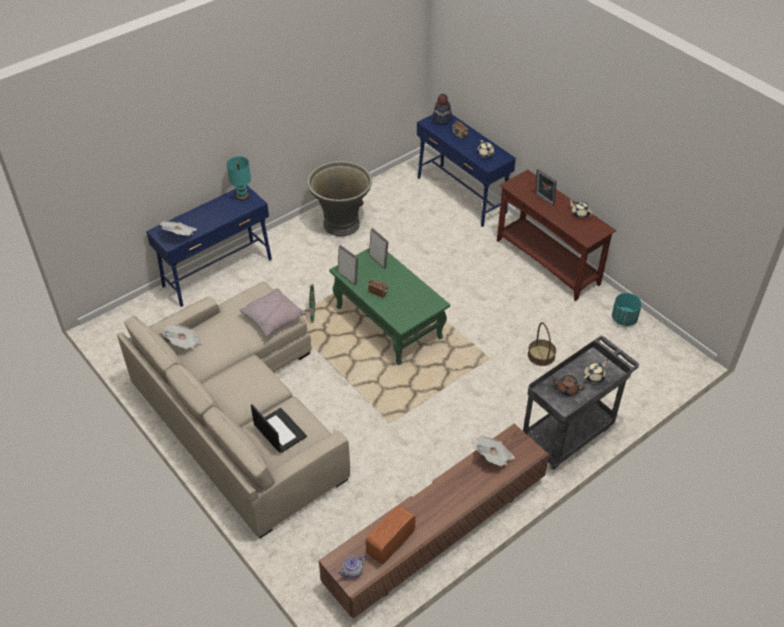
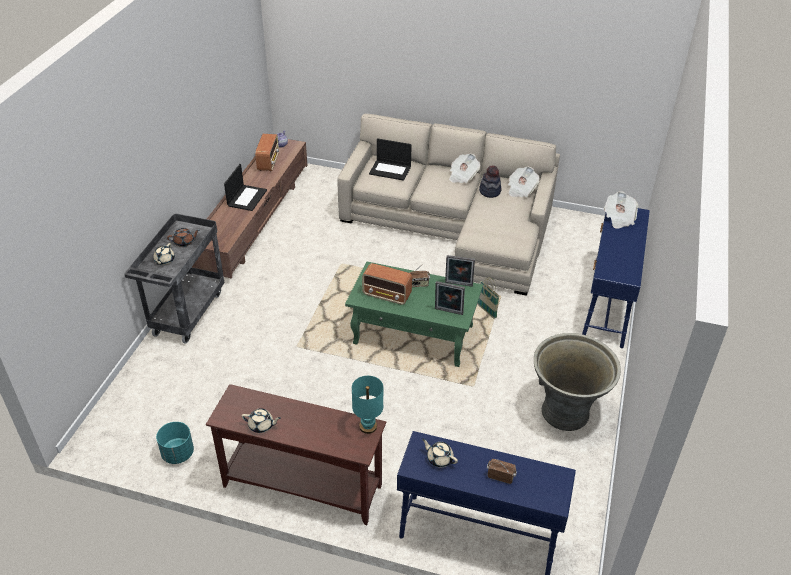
camera: 145 degrees right, 5 degrees down
(242, 196) = (624, 273): turquoise table lamp -> turquoise table lamp (368, 427)
(273, 318) = (481, 231): purple pillow -> none
(411, 295) = (387, 295): none -> radio
(441, 119) = (549, 493): hat -> hat (490, 191)
(451, 492) = (247, 197): none -> laptop
(494, 457) = (229, 227): newspaper -> newspaper (462, 176)
(541, 355) = (249, 371): basket -> none
(543, 200) = (317, 424): picture frame -> none

